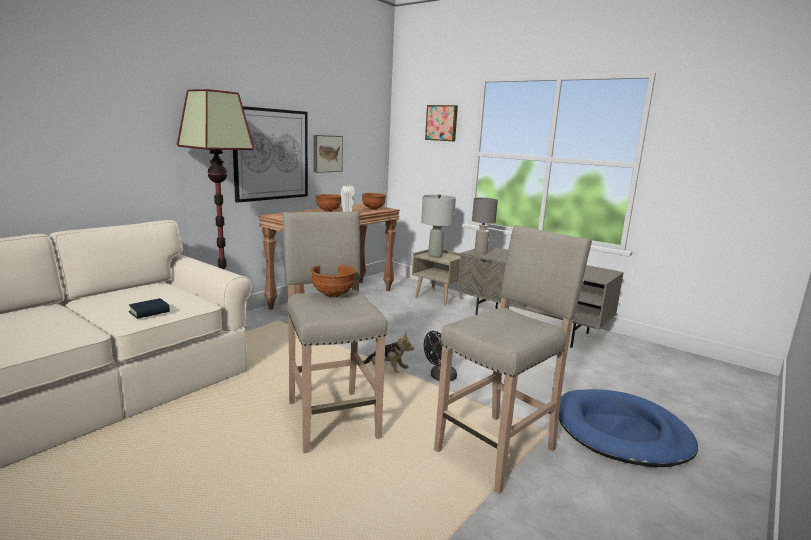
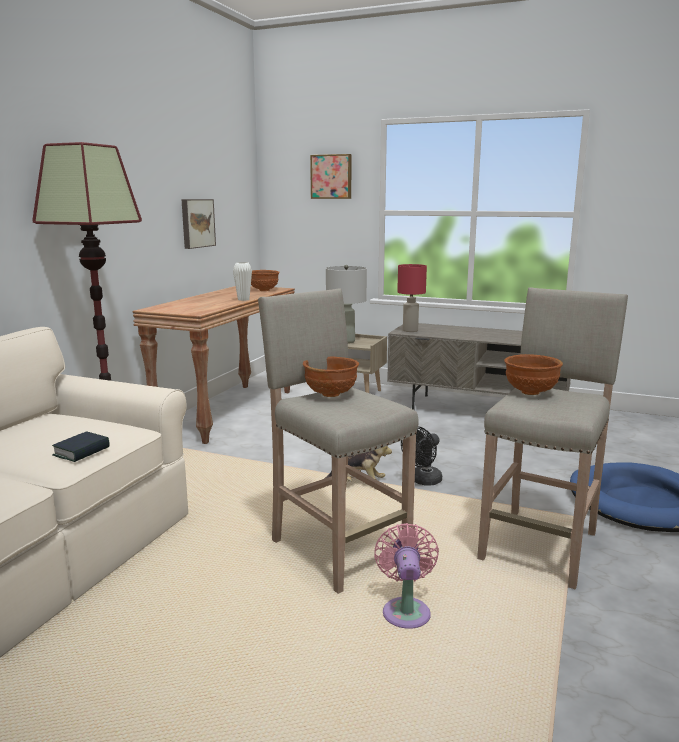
camera: 15 degrees left, 0 degrees up
(271, 154) = (138, 228): picture -> none
(328, 211) = (213, 297): brown bowl -> brown bowl (530, 392)
(345, 478) = (406, 610): none -> pink fan
(480, 252) = (410, 330): grey table lamp -> red table lamp

